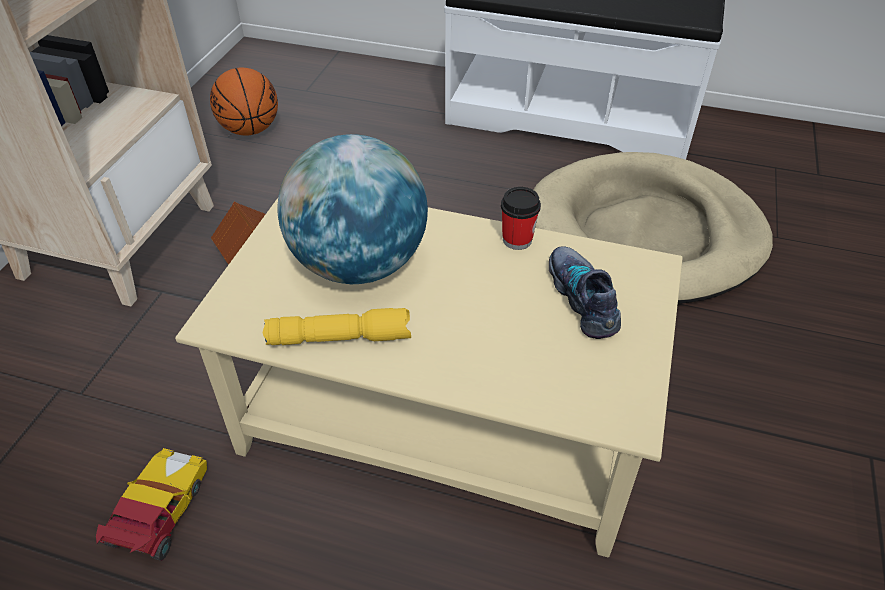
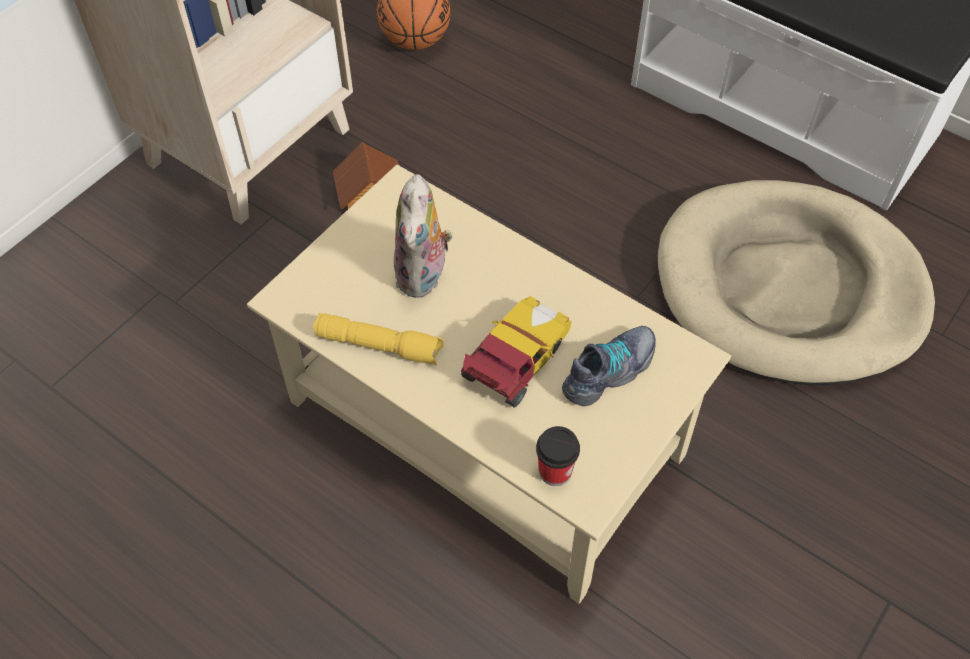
camera: 20 degrees right, 10 degrees up
(159, 514) = (213, 436): toy car -> toy car (514, 362)
(359, 264) = (424, 275): globe -> plush toy
(517, 240) = (580, 291): cup -> cup (555, 471)
(583, 298) = (610, 371): shoe -> shoe turned 45 degrees clockwise

